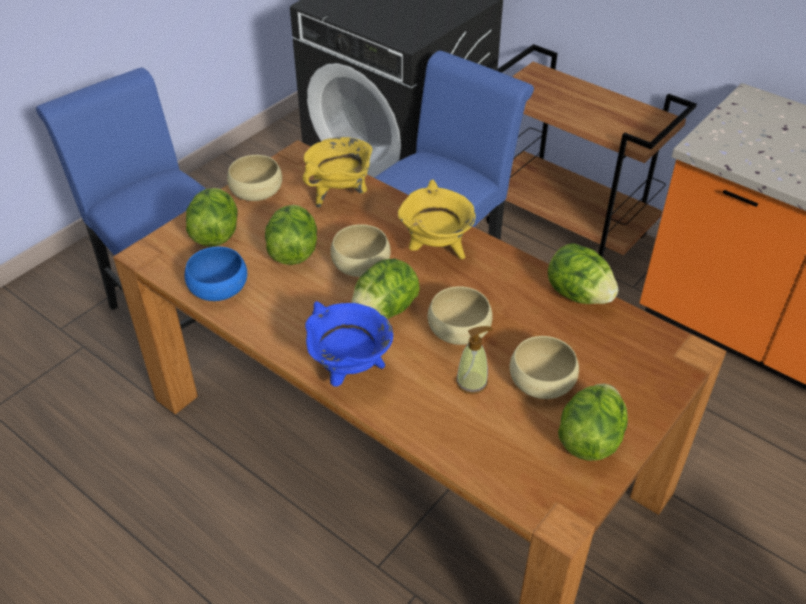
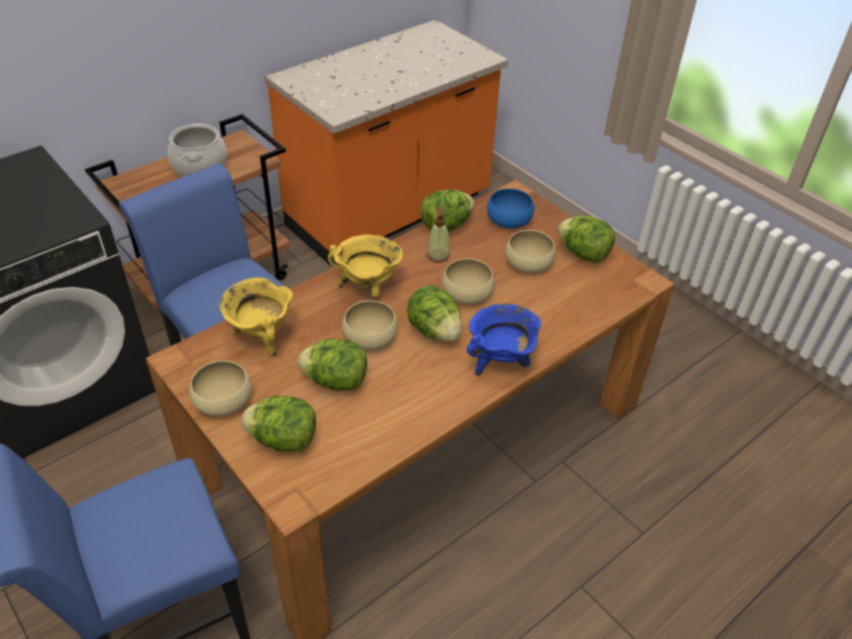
camera: 80 degrees left, 0 degrees up
(219, 287) = (369, 442): blue bowl -> blue bowl (509, 219)
(472, 382) = (524, 297): soap dispenser -> soap dispenser (438, 255)
(597, 109) = (200, 166): none -> cooking pot

